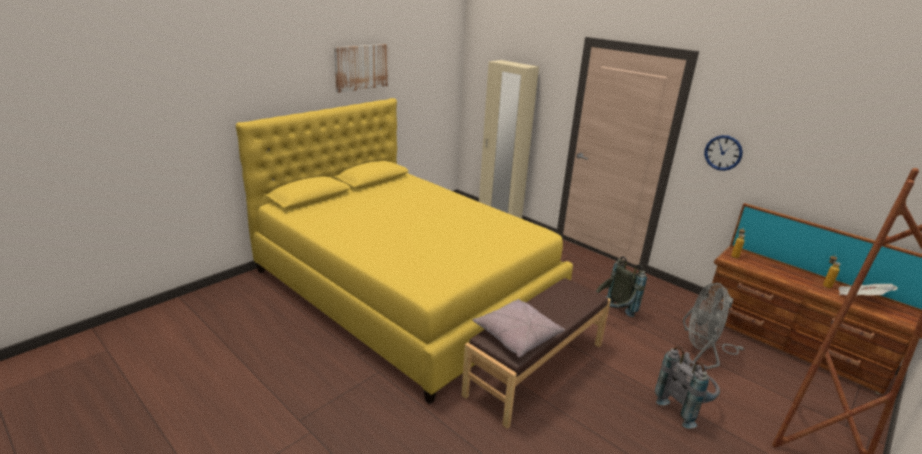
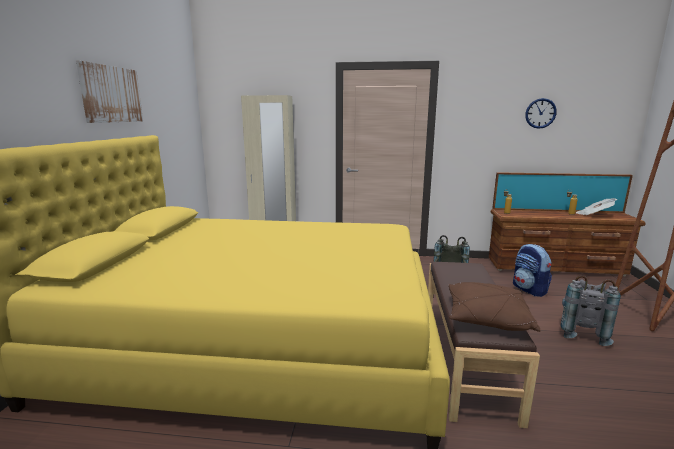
camera: 35 degrees left, 10 degrees down
(517, 336) = (486, 318): purple pillow -> brown pillow
(704, 351) = (529, 289): grey fan -> backpack
(723, 152) = (472, 137): wall clock -> wall clock (540, 113)

